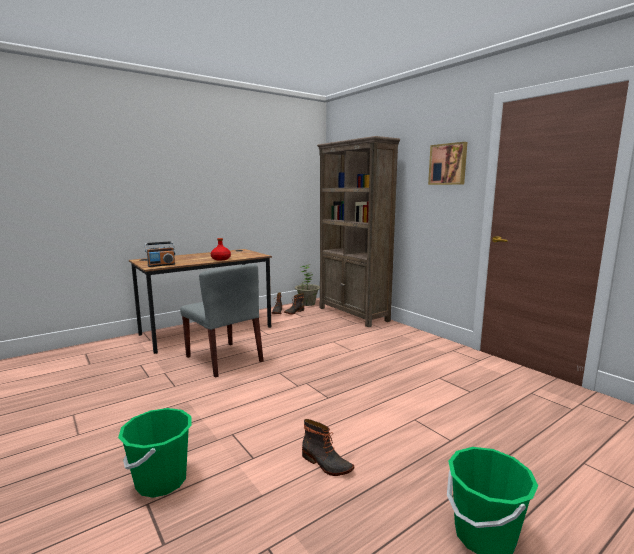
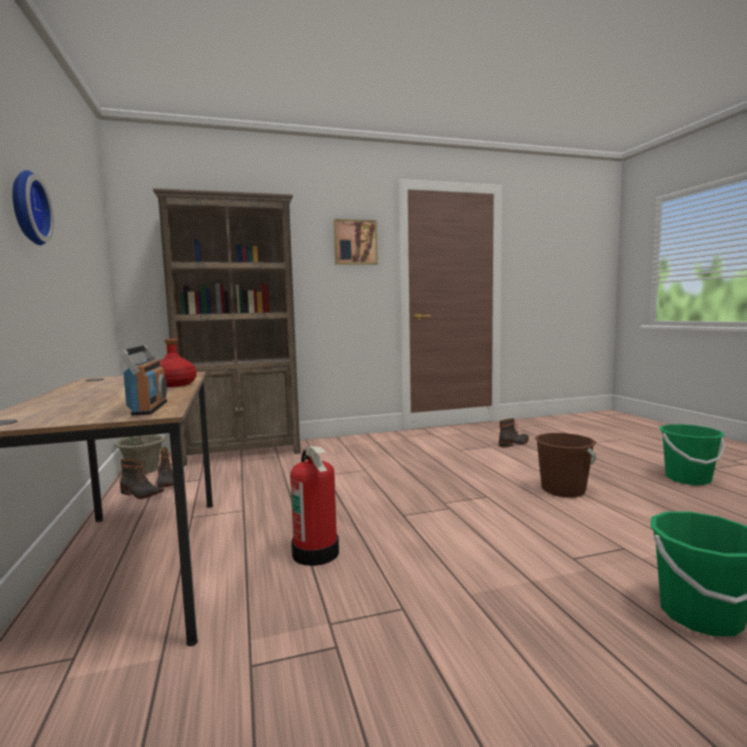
camera: 70 degrees left, 5 degrees down
(213, 177) = (26, 208): none -> wall clock
(224, 359) = (316, 553): grey chair -> fire extinguisher
(326, 464) = (623, 513): boot -> boot (514, 443)
(366, 433) = (563, 490): none -> brown bucket

